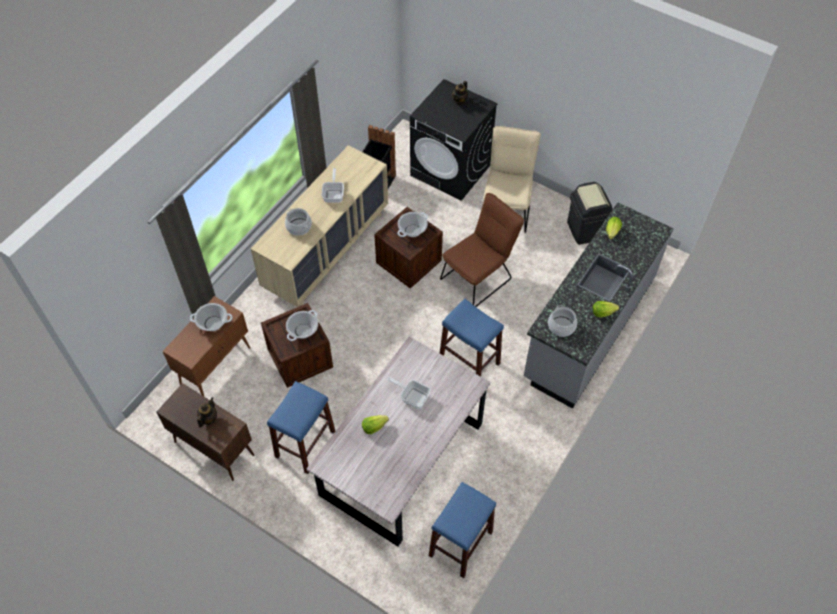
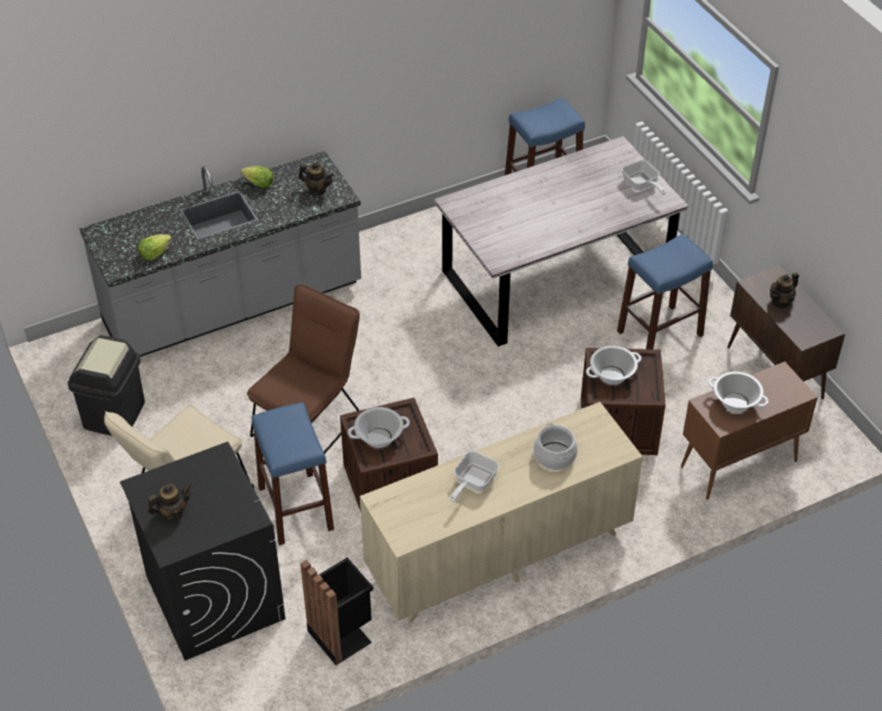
camera: 150 degrees left, 10 degrees down
(374, 427) = (592, 210): lettuce -> none
(412, 396) = (531, 219): frying pan -> frying pan (641, 185)
(469, 361) = (406, 332): blue stool -> blue stool (295, 508)
(479, 276) = (310, 420): brown chair -> brown chair turned 135 degrees clockwise
(561, 326) = (317, 190): cooking pot -> teapot

